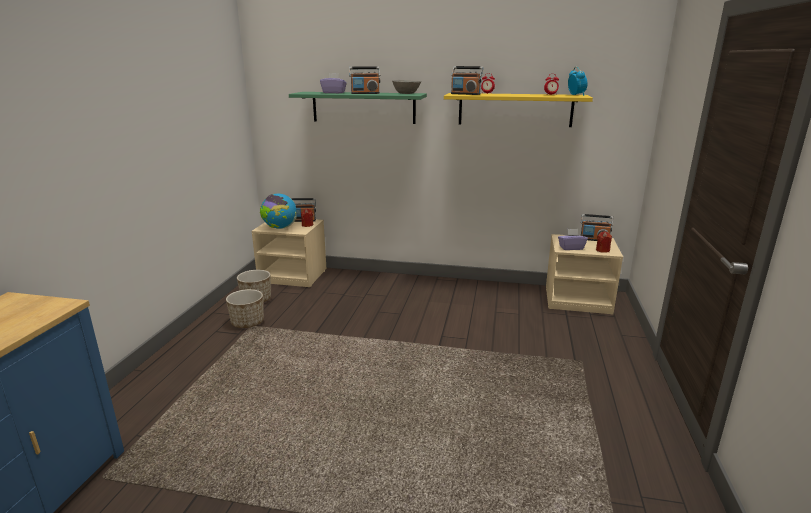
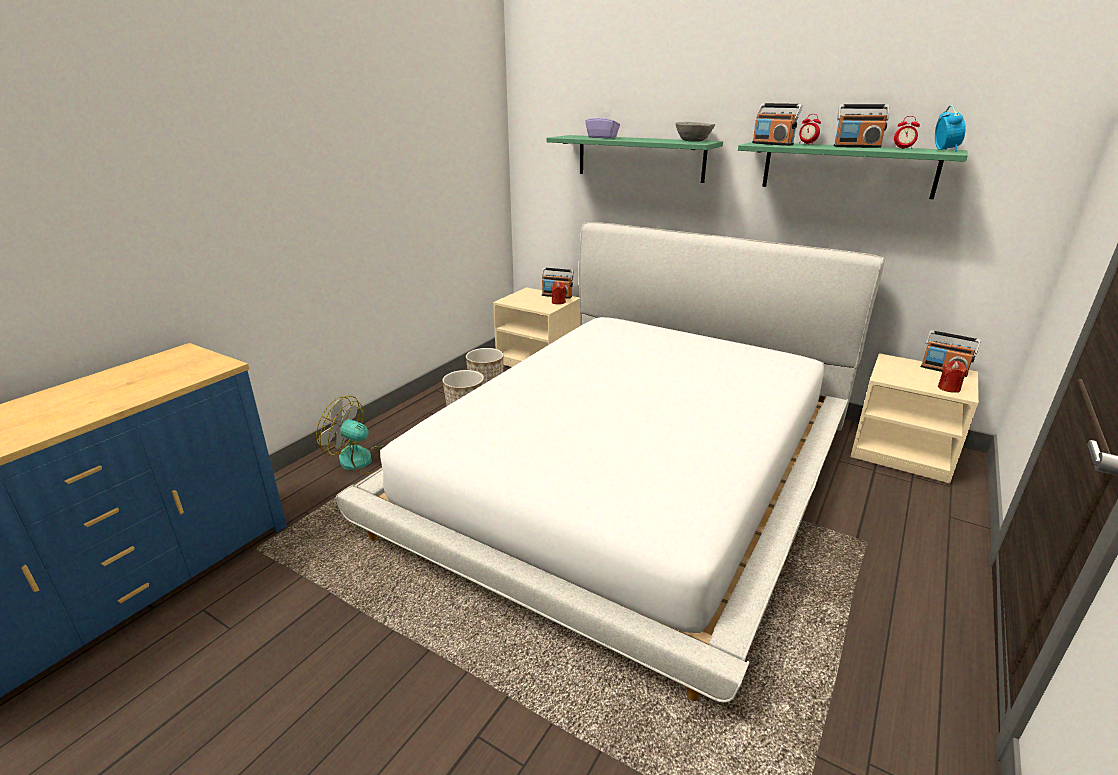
camera: 20 degrees right, 5 degrees up
(173, 381) = (363, 460): none -> fan
(280, 228) = (525, 302): globe -> none
(365, 93) = (639, 139): radio -> radio (856, 147)
(405, 345) = (630, 470): none -> white bed
(515, 110) = (847, 169): yellow shelf -> green shelf
(571, 248) = (898, 377): purple tissue box -> none

